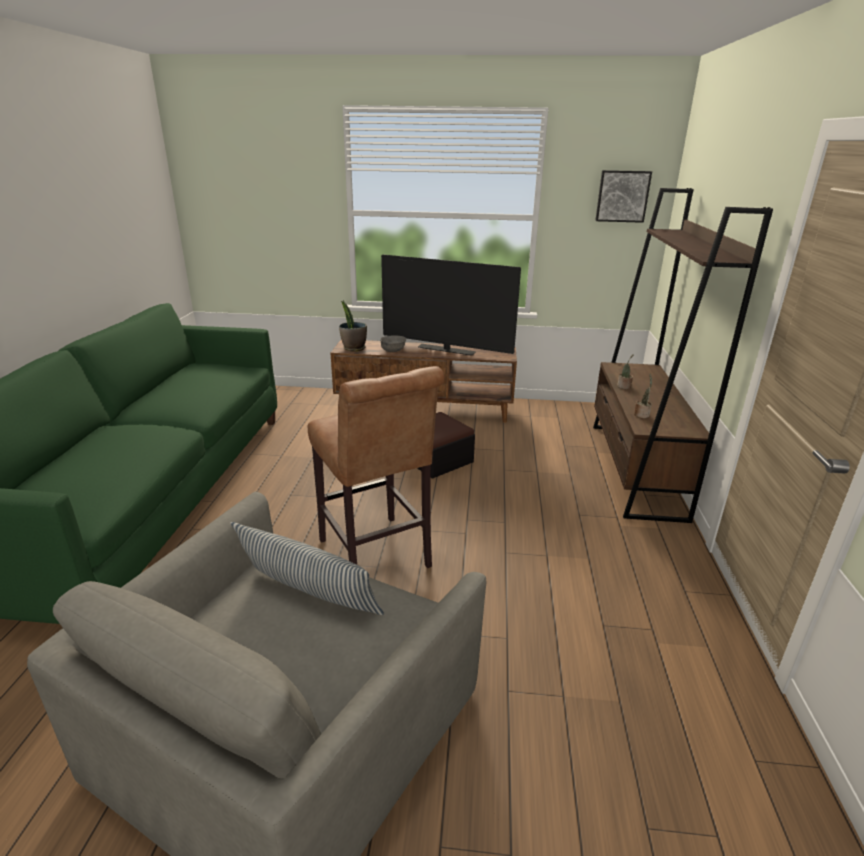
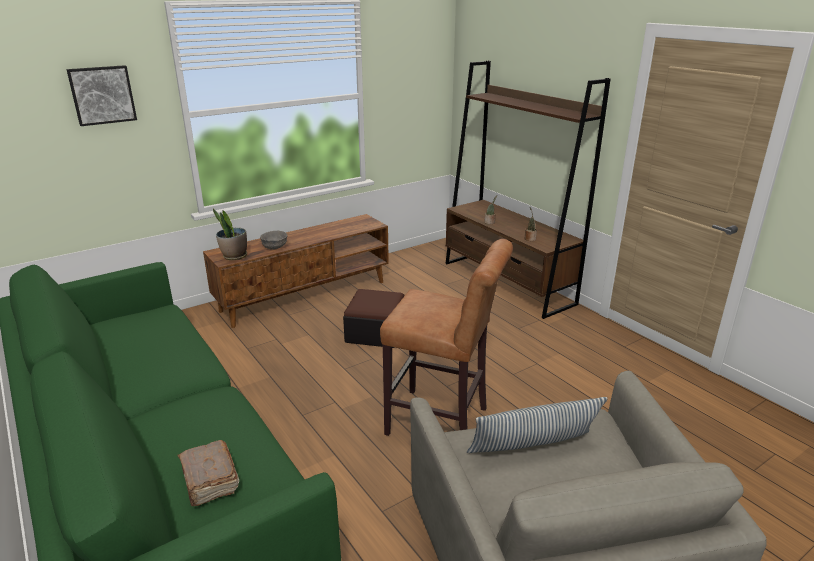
camera: 40 degrees left, 0 degrees up
(67, 478) = (209, 481): none -> brown book
(446, 350) = (318, 232): television -> none
(622, 196) = (420, 69): picture -> picture (102, 95)

